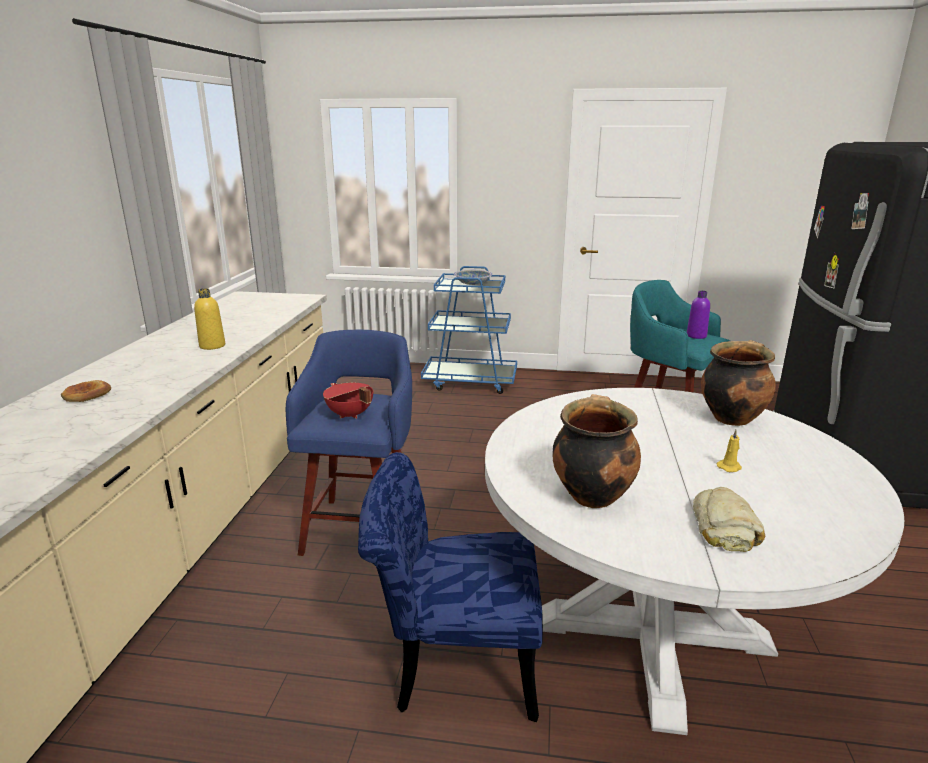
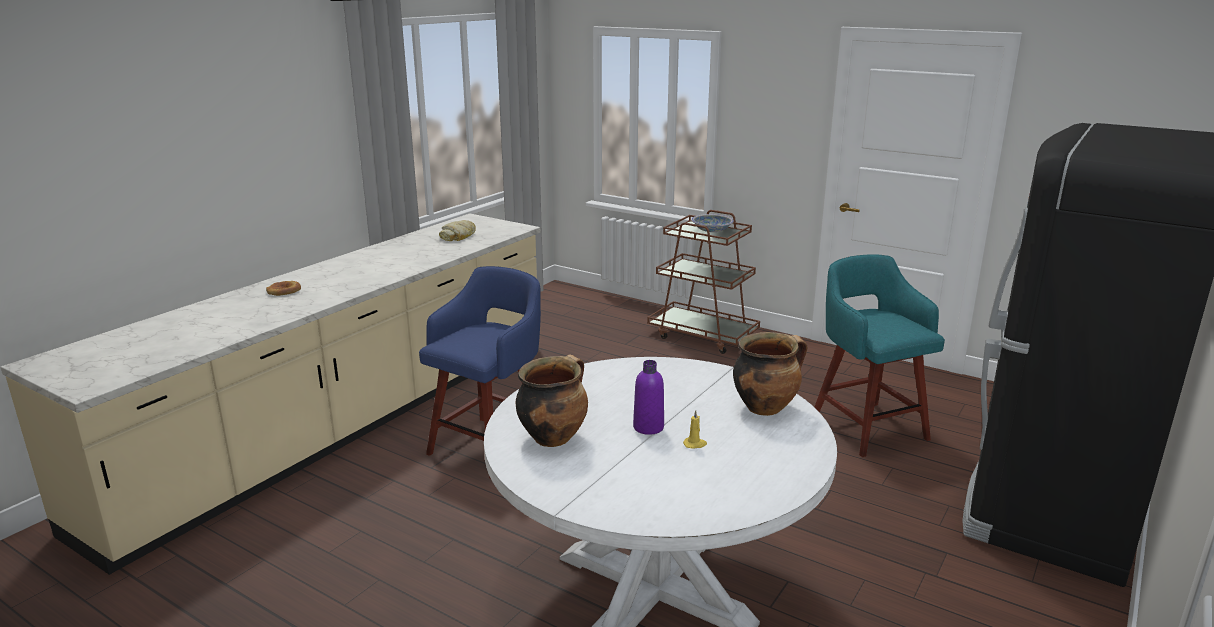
camera: 25 degrees right, 0 degrees up
(212, 346) = (399, 264): yellow bottle -> none
(349, 415) = (472, 341): red cooking pot -> none
(452, 662) = (476, 560): blue chair -> none
(470, 382) = (703, 335): blue cart -> brown cart
(696, 336) = (897, 325): purple bottle -> purple bottle (648, 427)
(724, 527) = (619, 482): bread -> bread (459, 236)

